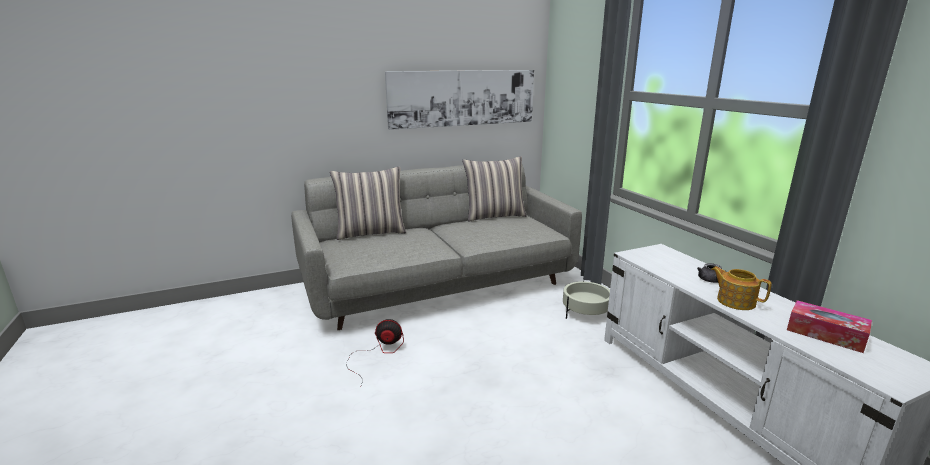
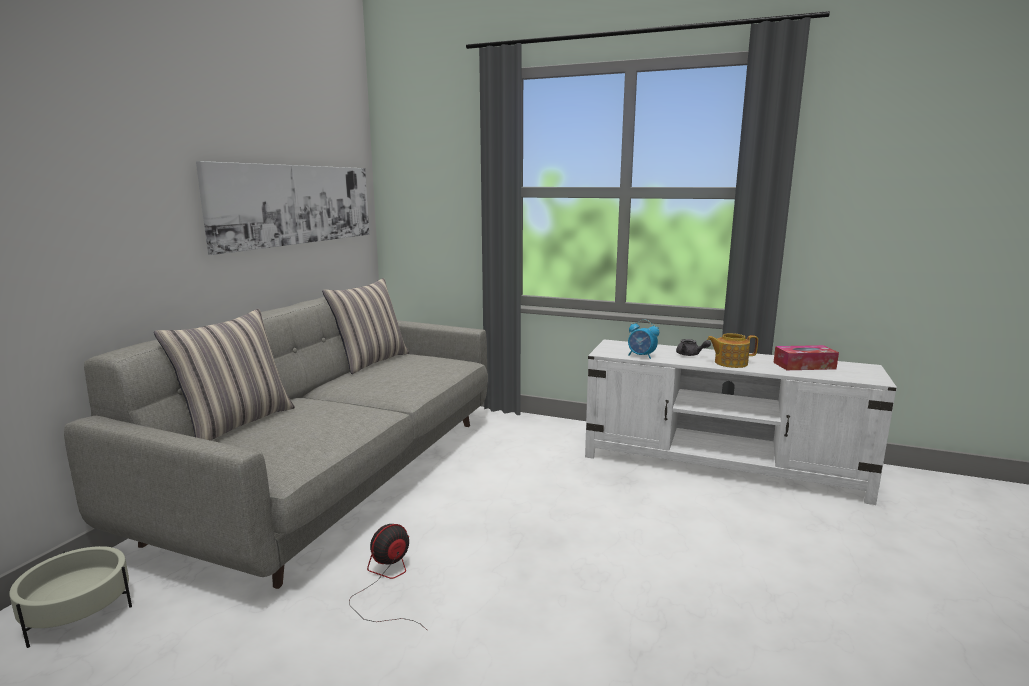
camera: 45 degrees left, 5 degrees down
(585, 312) = (535, 441): beige planter -> beige planter (78, 613)
(658, 267) = (641, 356): none -> alarm clock

